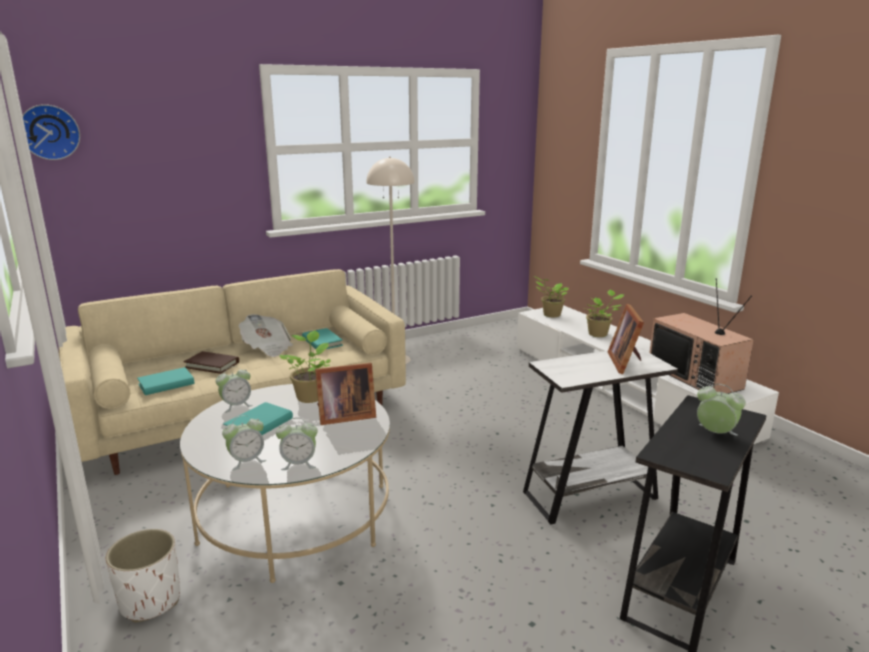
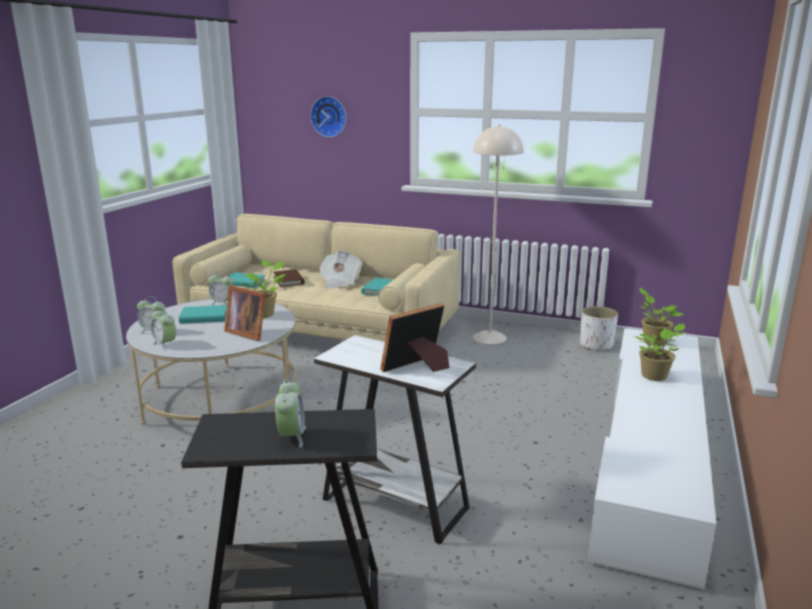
camera: 50 degrees right, 0 degrees up
(49, 132) = (261, 88): wall clock -> wall clock (329, 116)
(150, 601) = (97, 399): white planter -> white planter (596, 345)
(696, 376) = (650, 457): television -> none

